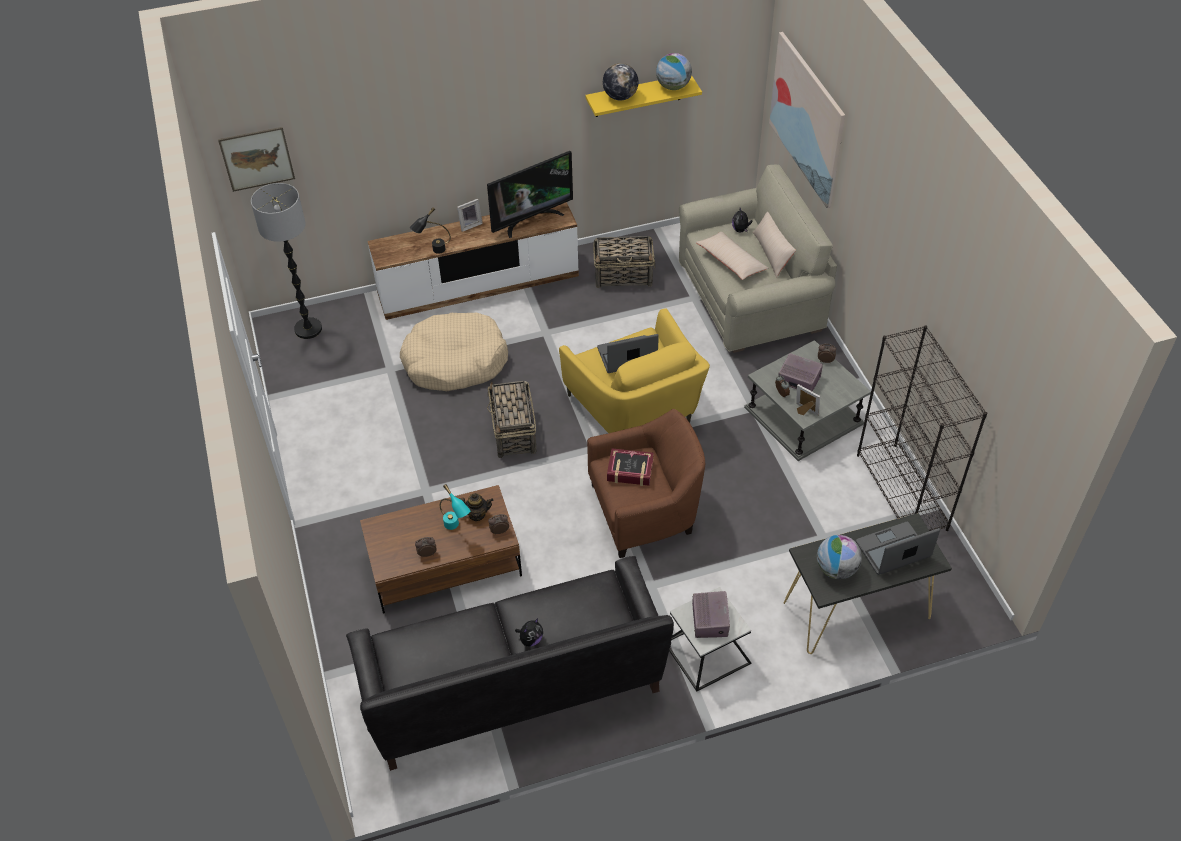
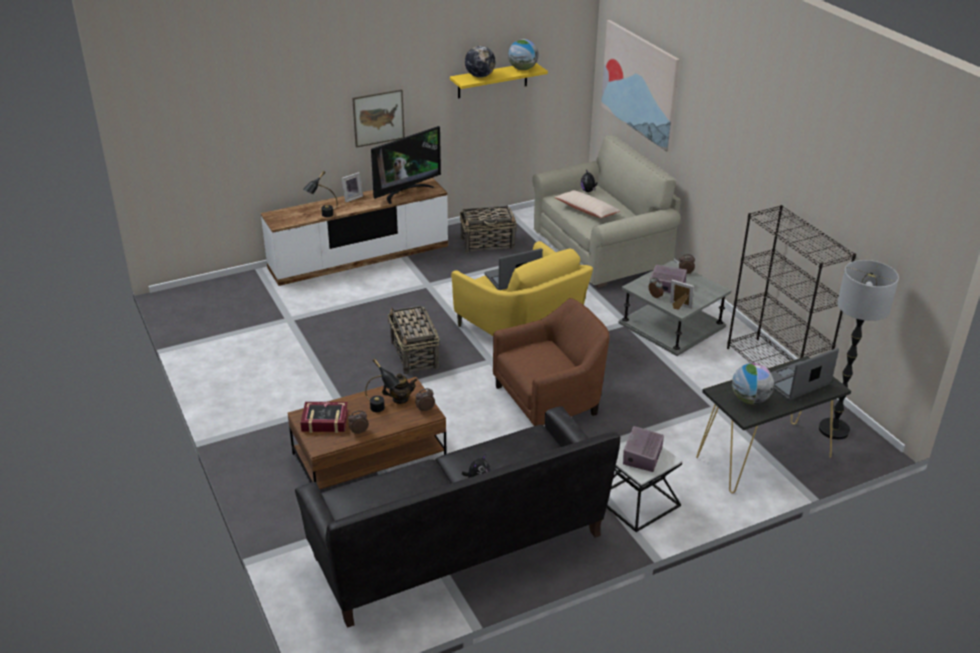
camera: 10 degrees left, 15 degrees down
(257, 158) = (165, 123): picture -> picture (378, 118)
(308, 329) = (206, 297): floor lamp -> floor lamp (834, 430)
(455, 361) = (349, 310): beige dog bed -> none
(456, 528) = (382, 410): turquoise table lamp -> black table lamp
(630, 471) = (537, 355): book -> book (325, 421)
(710, 620) = (642, 457): radio -> radio turned 150 degrees counterclockwise
(772, 253) = (619, 203): beige pillow -> none

